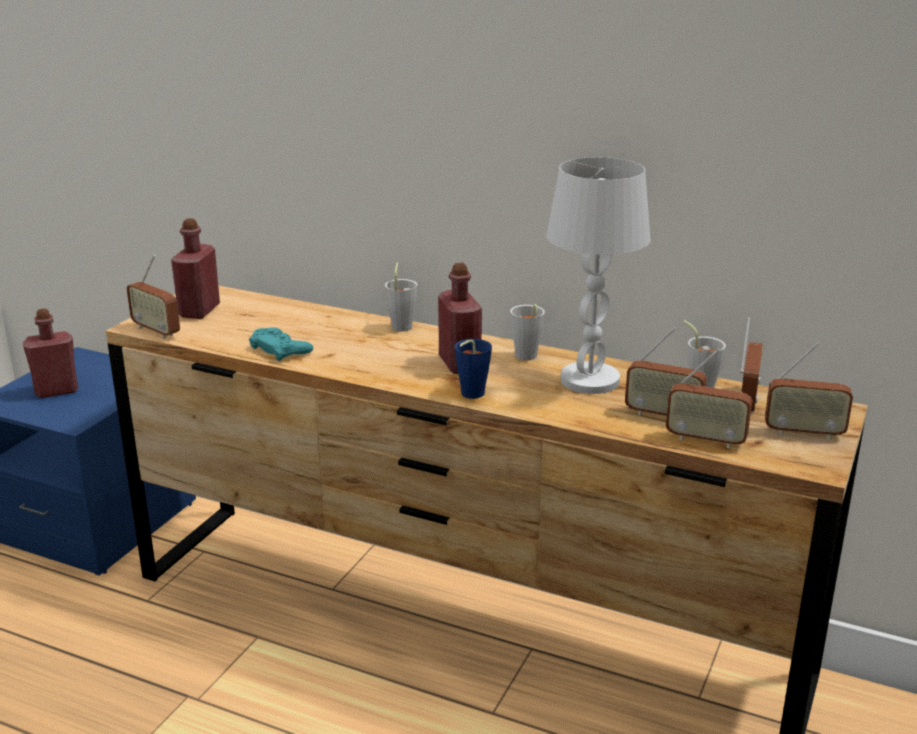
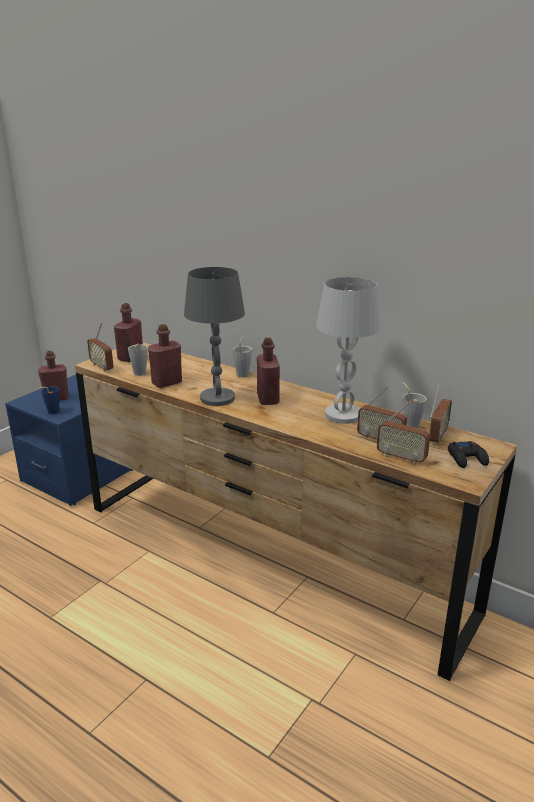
camera: 10 degrees right, 0 degrees up
(280, 349) = (167, 383): turquoise game controller -> red bottle
(375, 369) = (217, 398): none -> grey table lamp
(469, 395) = (266, 418): blue cup -> blue cup (51, 412)
(526, 358) = (310, 398): grey cup -> grey cup (139, 374)
(804, 433) = (467, 459): radio -> black game controller

